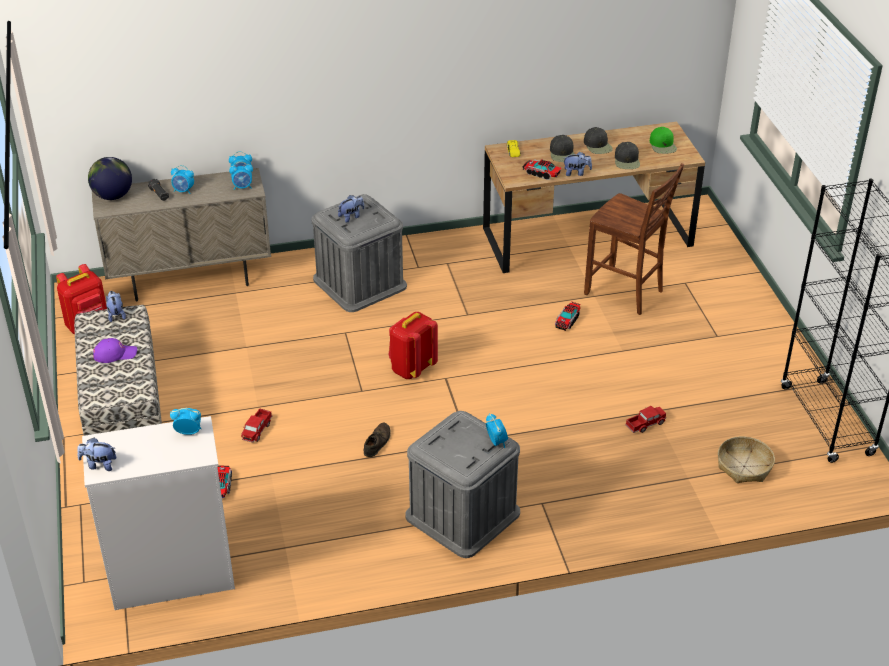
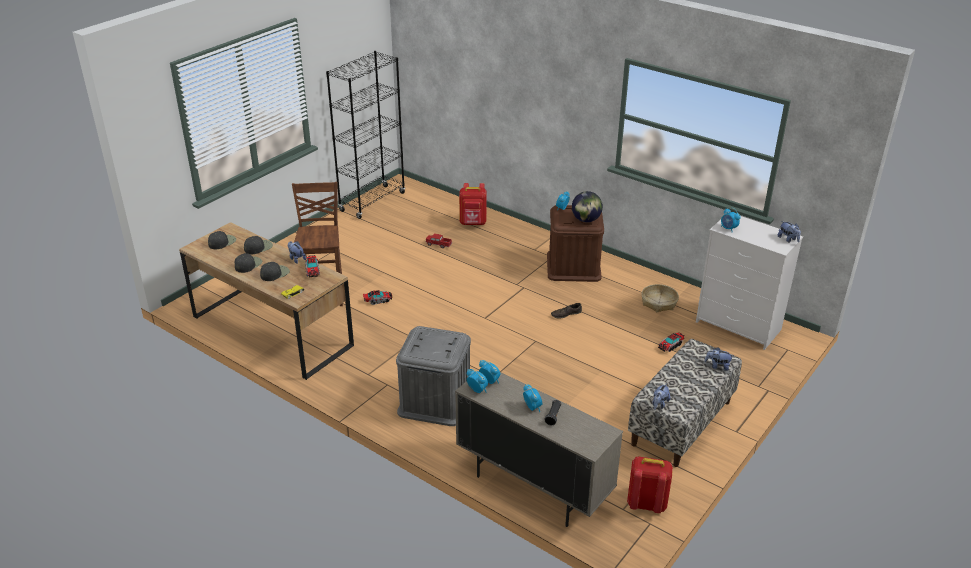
camera: 130 degrees left, 5 degrees down
(113, 196) = (587, 440): globe -> globe (586, 220)
(115, 354) = (687, 378): purple cap -> none
(257, 430) = (618, 359): toy truck -> none
(351, 216) = (437, 346): plush toy -> plush toy (717, 366)
(412, 369) = (493, 333): red backpack -> red backpack (473, 223)
(462, 514) = (573, 266): grey storage box -> brown storage box
(663, 145) = (222, 242): green cap -> black cap
(744, 466) = (434, 211): basket -> basket (658, 302)

